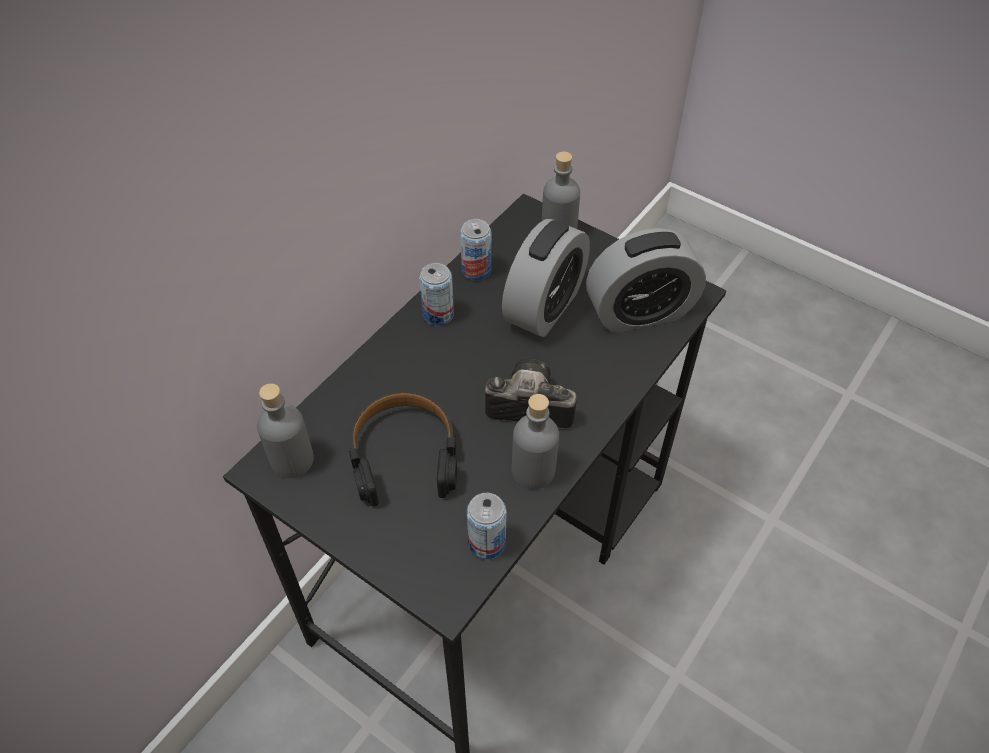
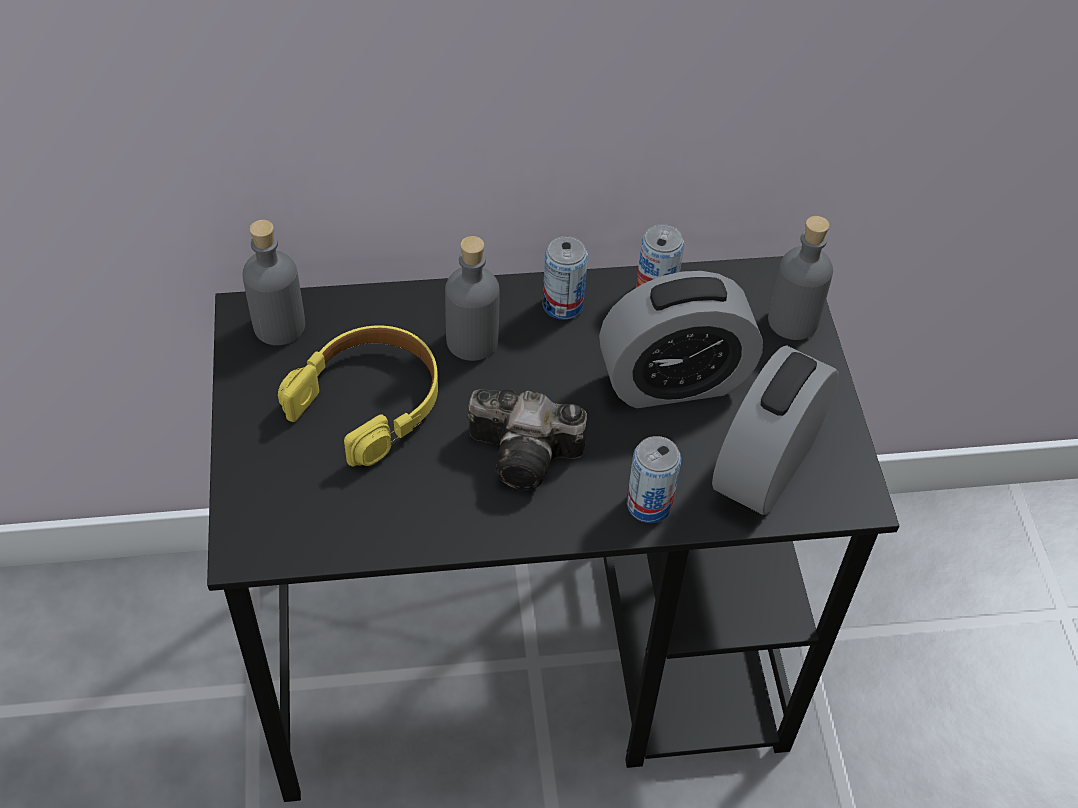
camera: 45 degrees right, 0 degrees up
(404, 455) = (369, 401): black headphones -> yellow headphones
(486, 543) = (335, 536): can -> can (649, 504)
(526, 406) = (529, 454): camera -> camera turned 135 degrees clockwise
(533, 470) = (456, 515): grey bottle -> grey bottle (472, 341)
(639, 312) = (766, 467): alarm clock -> alarm clock turned 90 degrees clockwise

